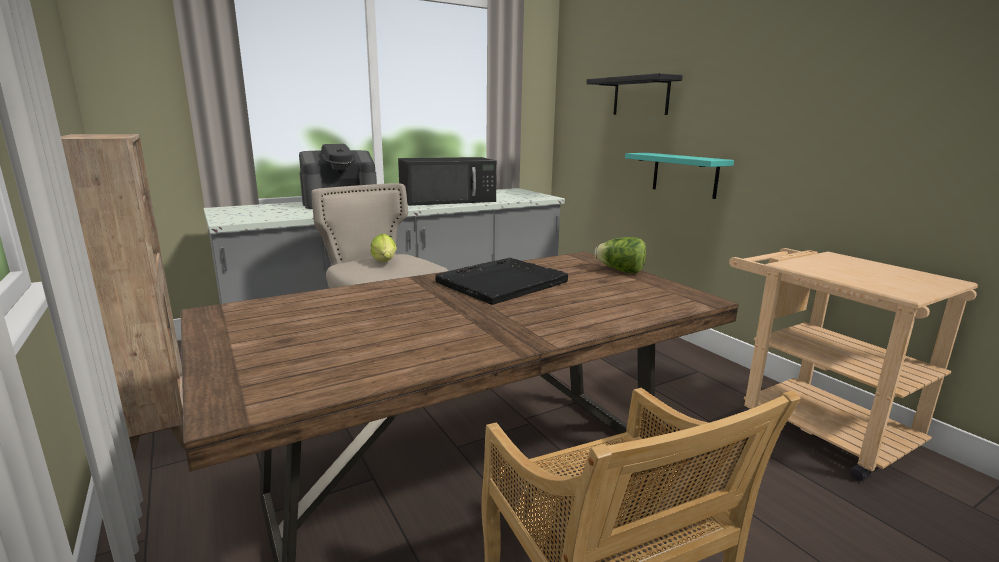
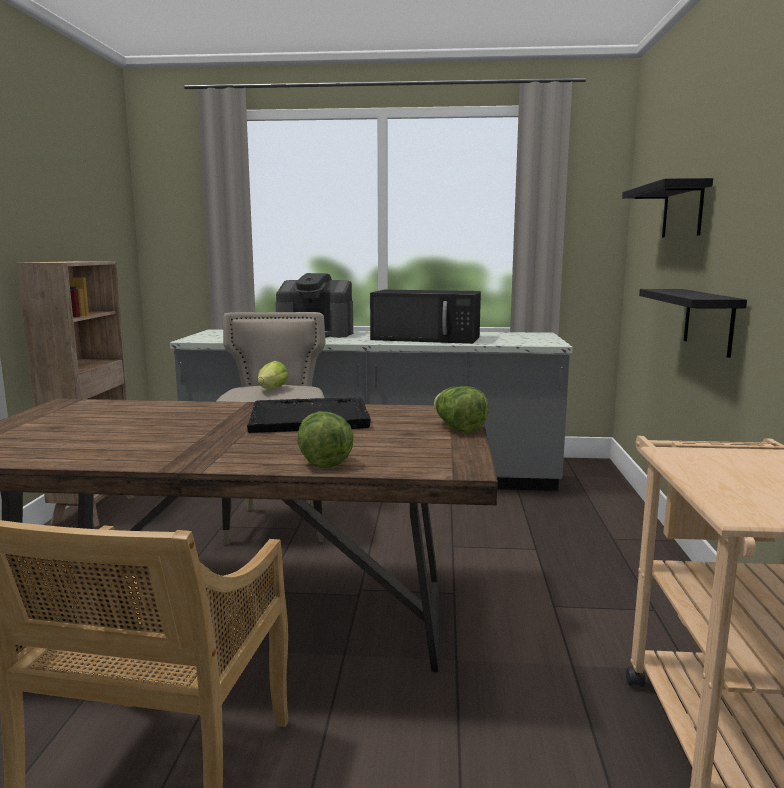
camera: 35 degrees right, 5 degrees down
(611, 315) = (322, 461): none -> lettuce
(684, 174) = (708, 321): turquoise shelf -> black shelf

